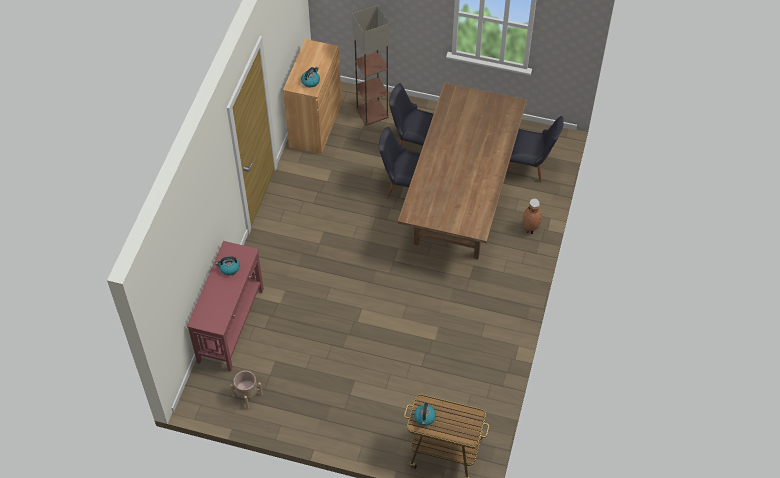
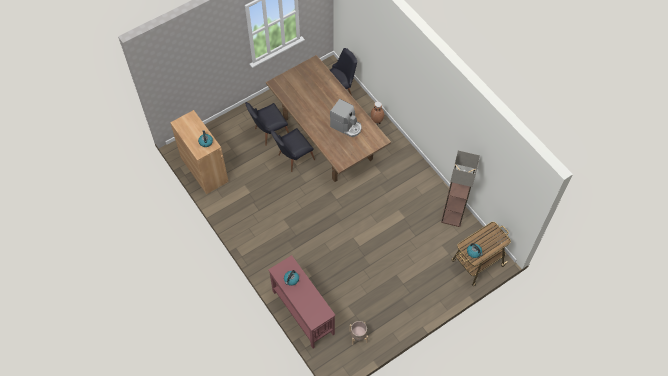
camera: 50 degrees left, 5 degrees up
(372, 113) = (225, 136): floor lamp -> floor lamp (452, 216)
(463, 188) = (346, 126): none -> coffee machine

